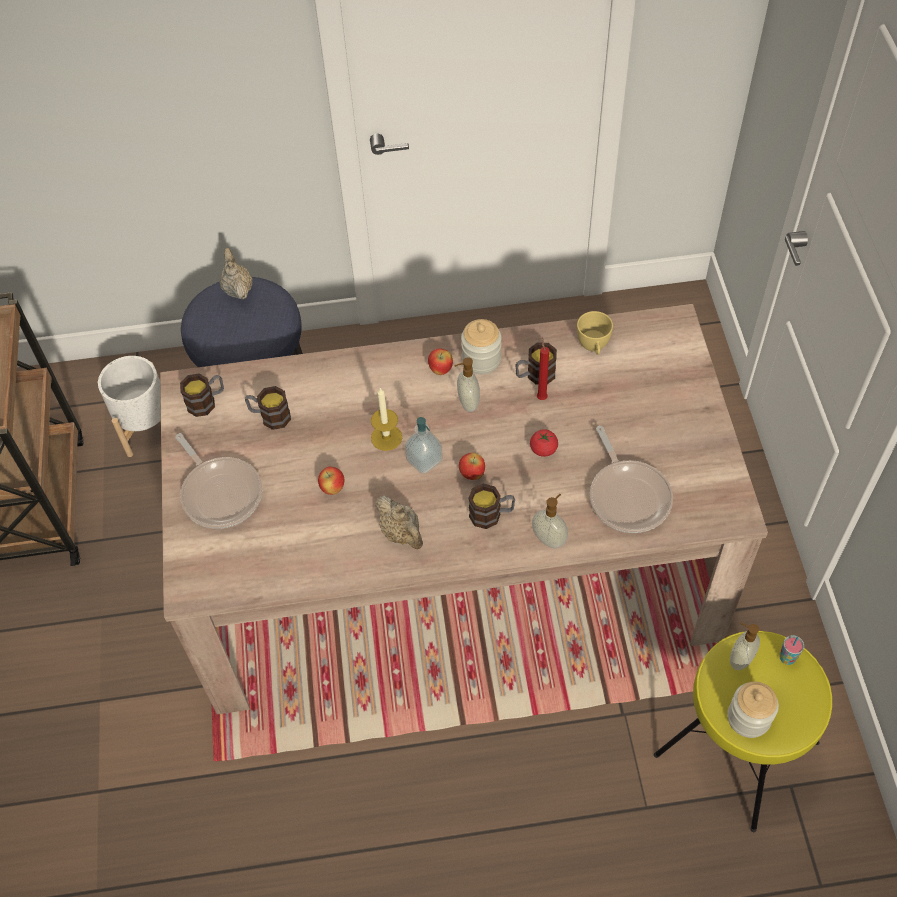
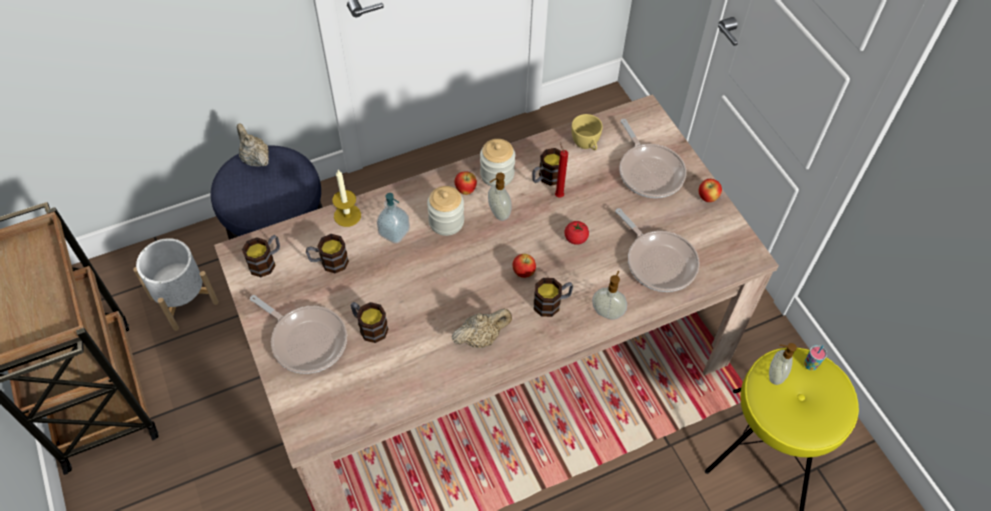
camera: 20 degrees left, 0 degrees up
(288, 494) = (369, 327): none -> mug
(332, 488) = (407, 312): apple -> apple (707, 198)
(386, 437) = (439, 258): candle -> candle (347, 215)
(402, 533) = (481, 337): beige teapot -> beige teapot turned 60 degrees counterclockwise
(424, 460) = (478, 270): soap dispenser -> soap dispenser (394, 232)
(655, 392) = (649, 171): none -> frying pan
(748, 718) = (798, 421): jar -> jar (446, 222)

